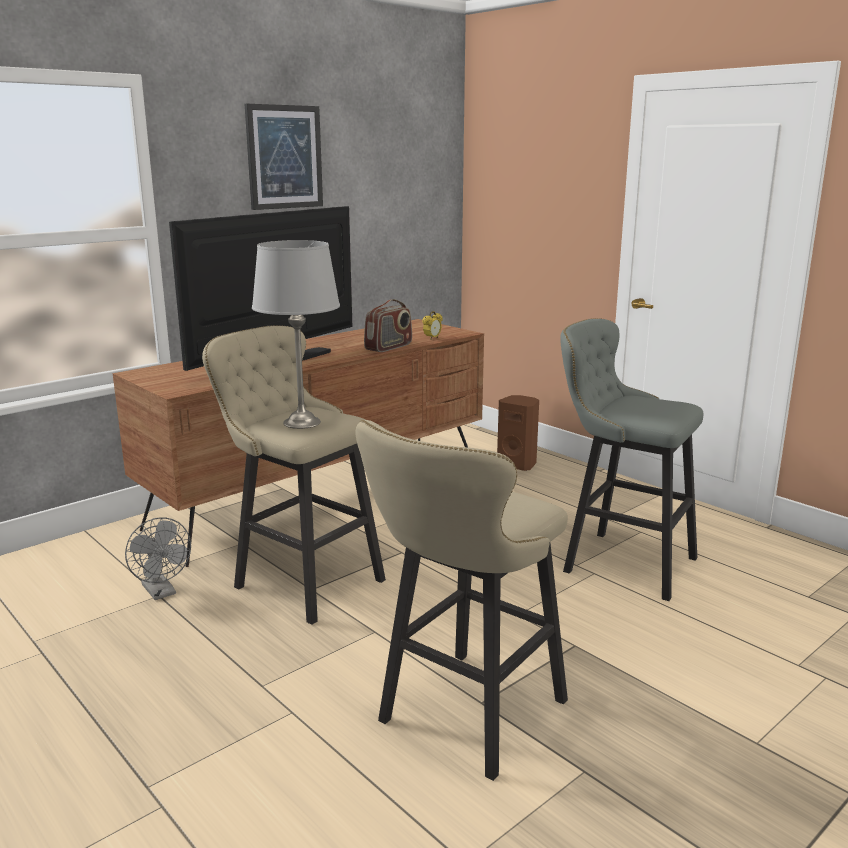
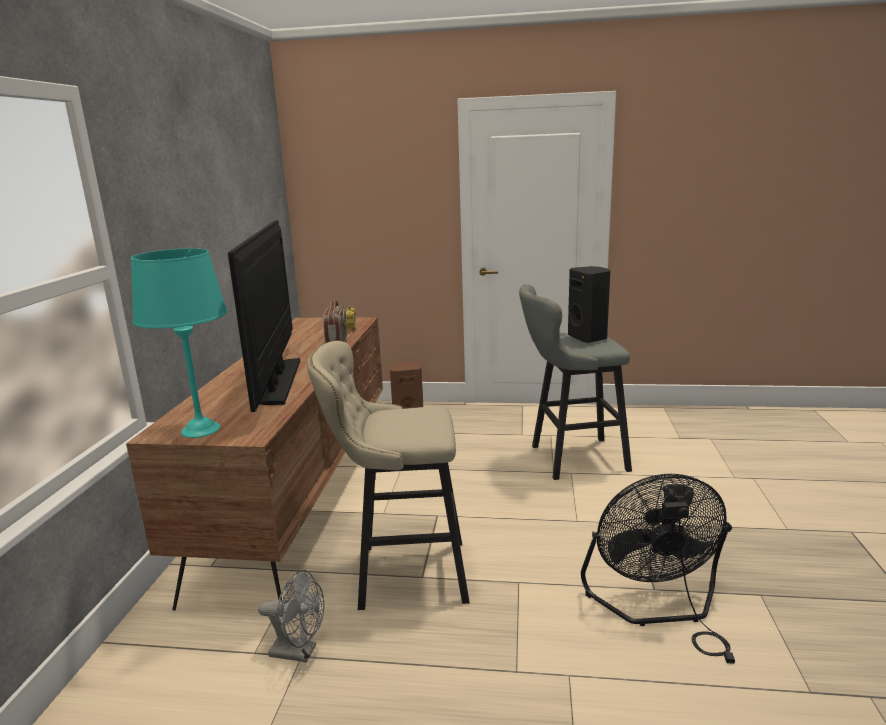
camera: 40 degrees left, 0 degrees up
(162, 378) = (200, 429): none -> turquoise table lamp
(284, 157) = (190, 177): picture -> none
(301, 423) = (412, 425): grey table lamp -> none
(461, 722) = (665, 608): beige stool -> black fan
(661, 405) = (589, 338): none -> black speaker

